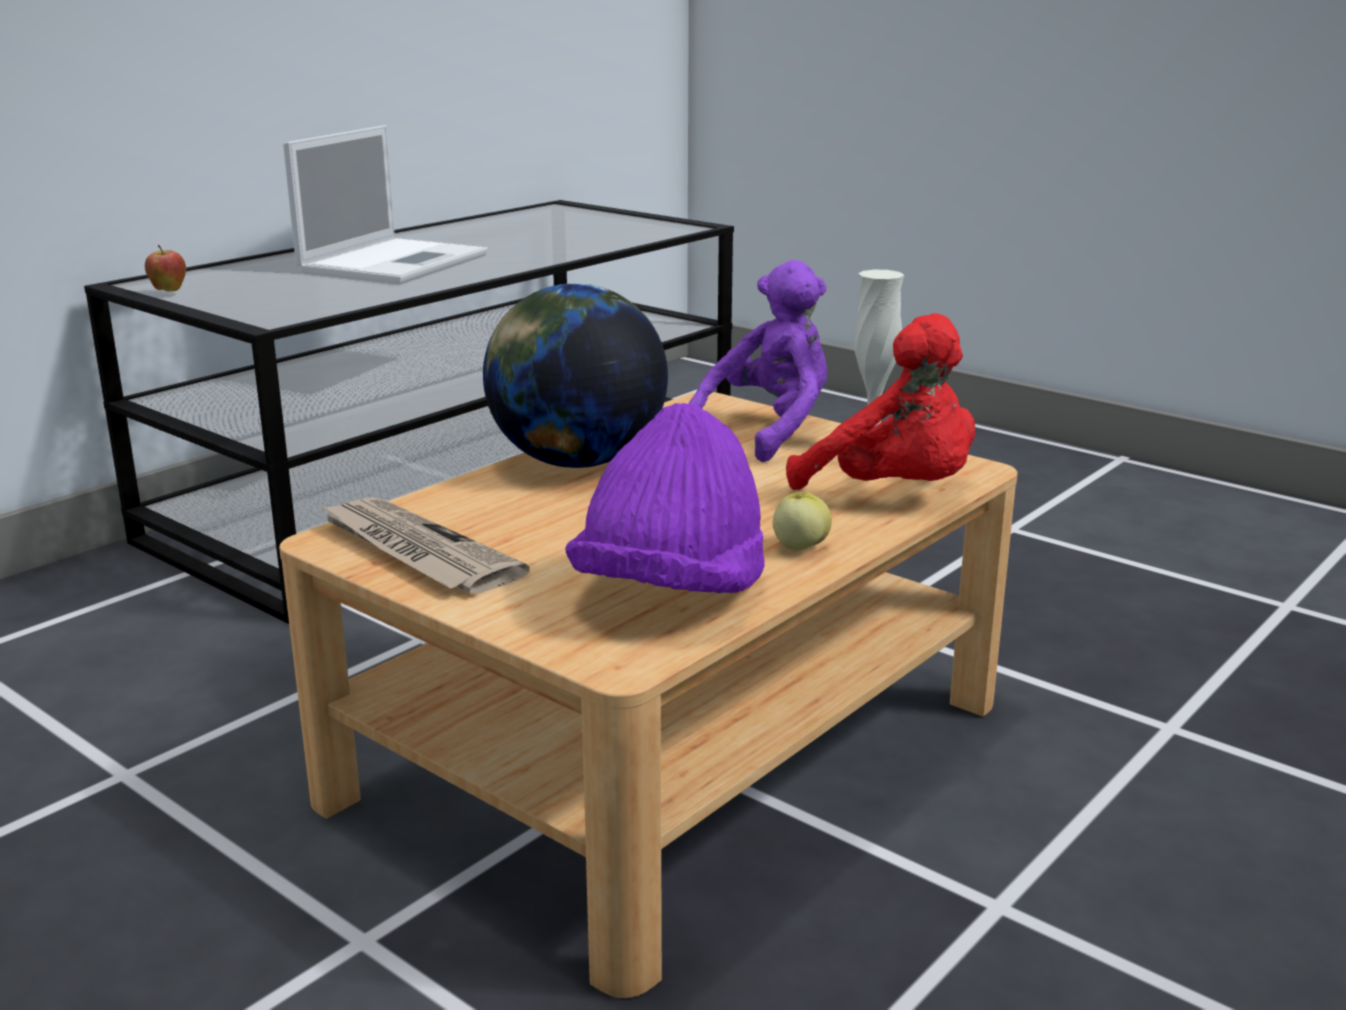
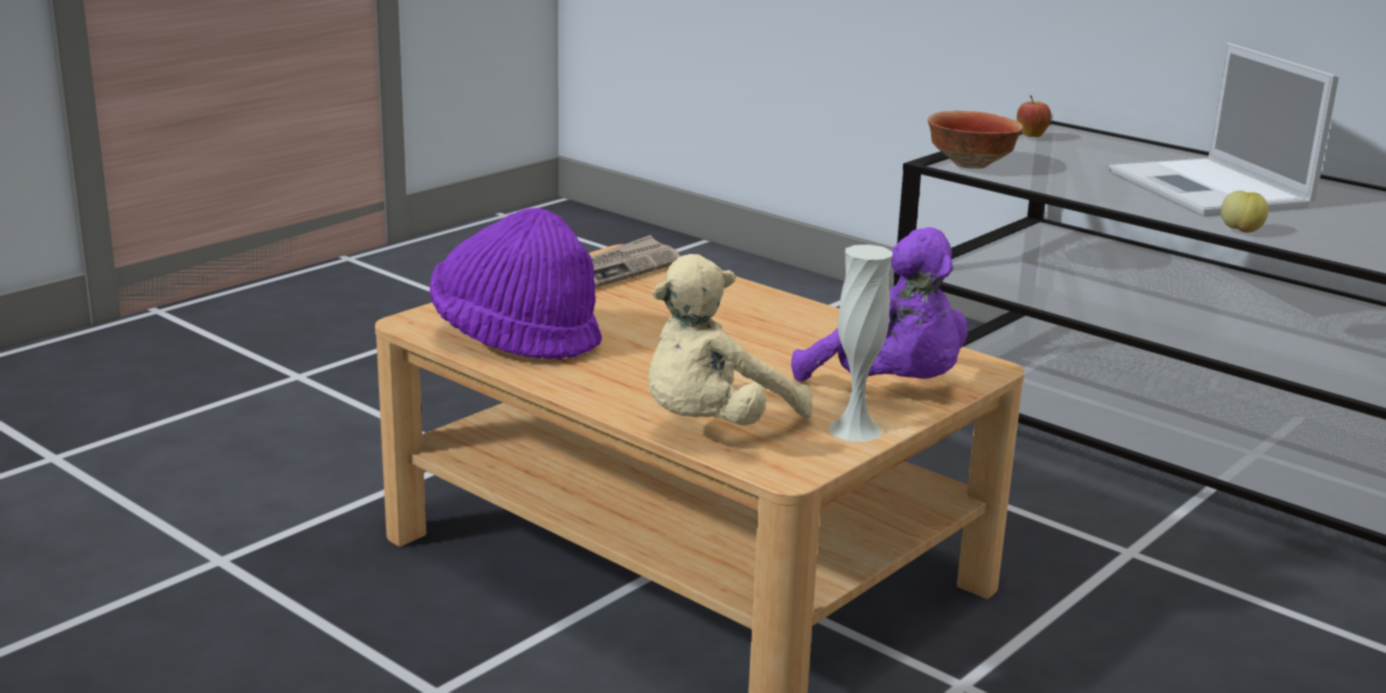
camera: 90 degrees right, 0 degrees up
(277, 314) = (971, 164): none -> bowl
(396, 262) = (1211, 190): laptop -> laptop turned 45 degrees clockwise
(576, 462) = (789, 315): globe -> none
(799, 547) = (590, 381): apple -> apple (1241, 231)
(894, 493) = (713, 427): red plush toy -> beige plush toy

